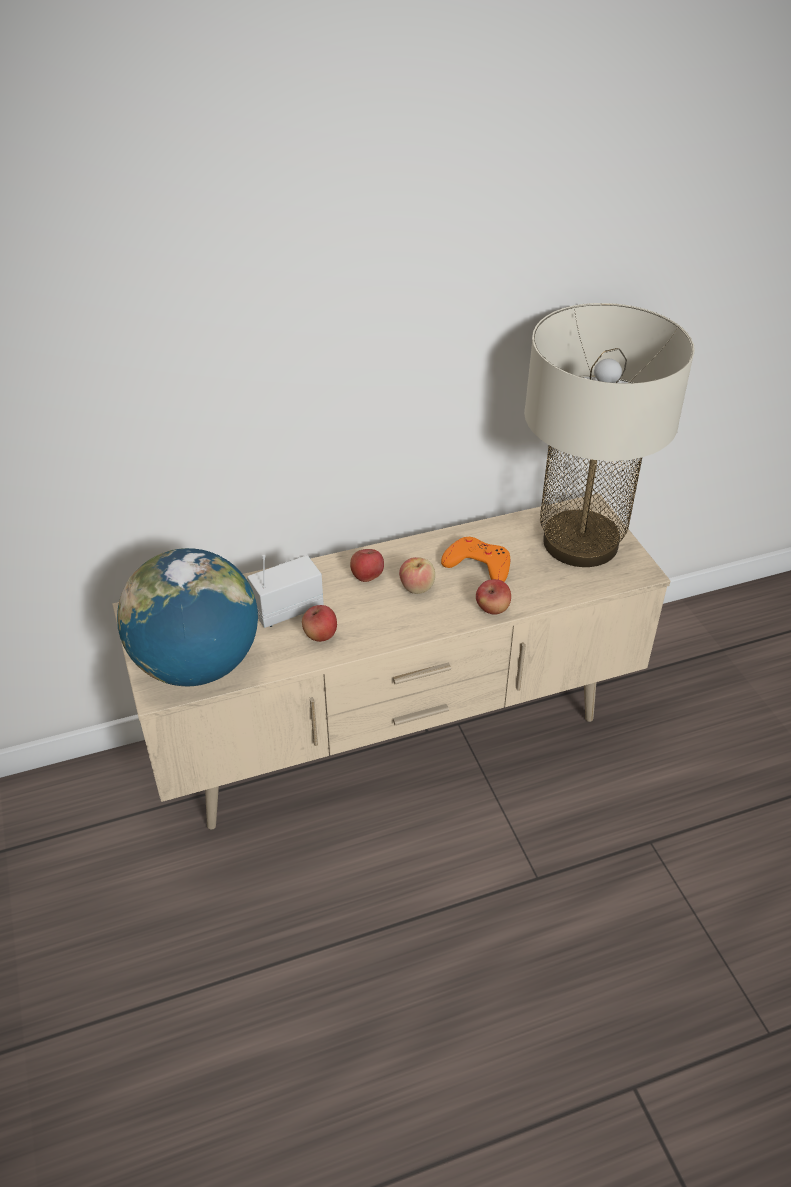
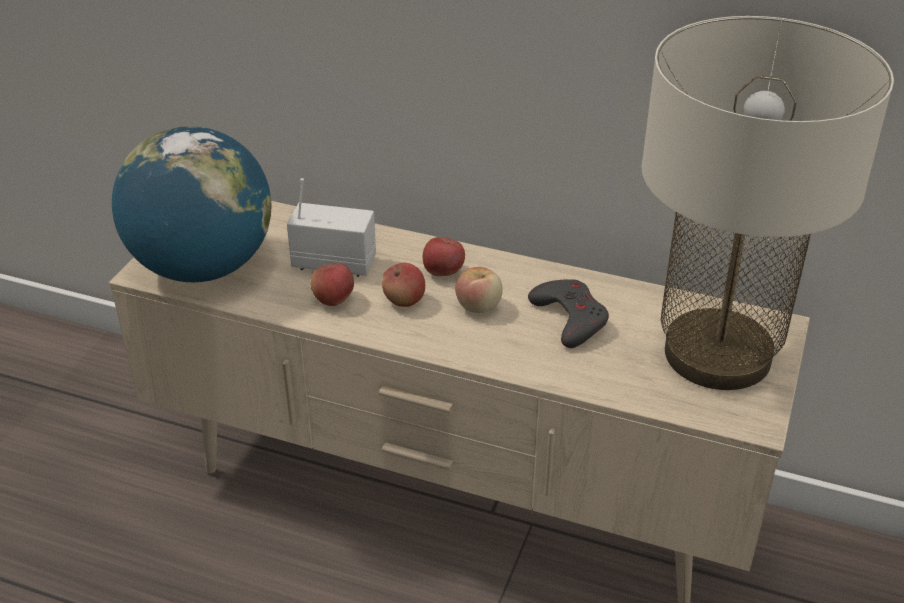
camera: 40 degrees right, 5 degrees down
(478, 565) = (569, 318): orange game controller -> grey game controller
(492, 609) = (530, 366): apple -> apple (404, 301)

